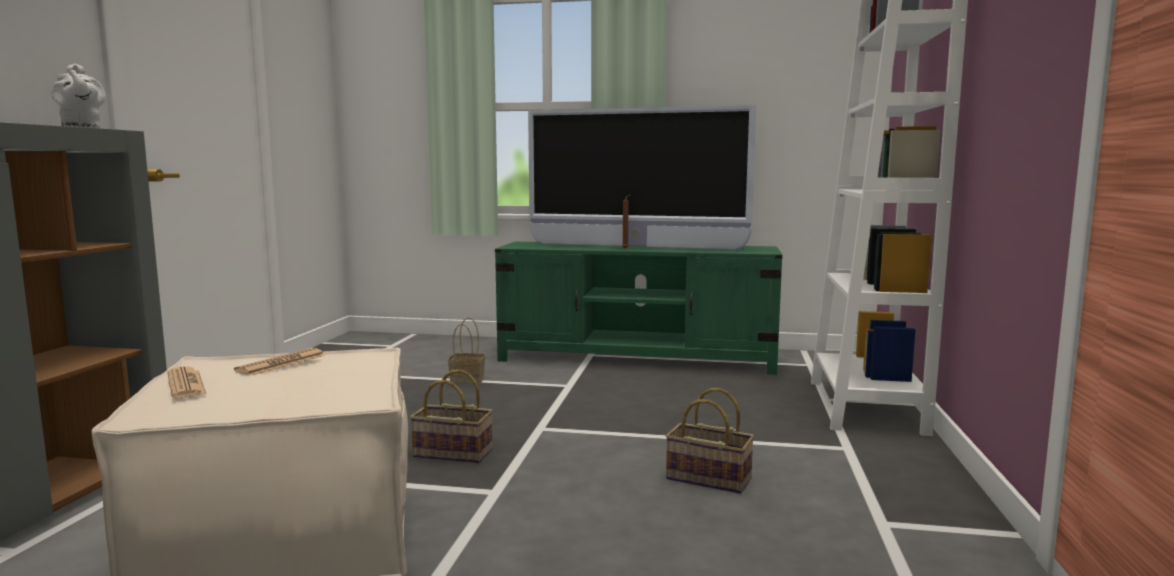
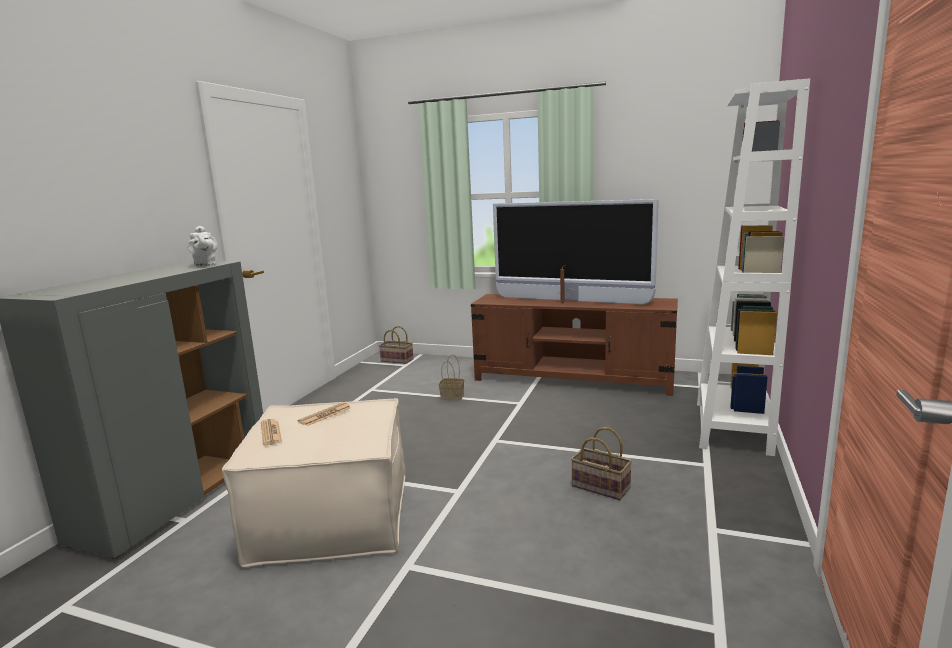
camera: 10 degrees right, 5 degrees up
(450, 454) = (434, 459): basket -> basket (396, 360)
(637, 358) = (573, 379): green tv stand -> brown tv stand

